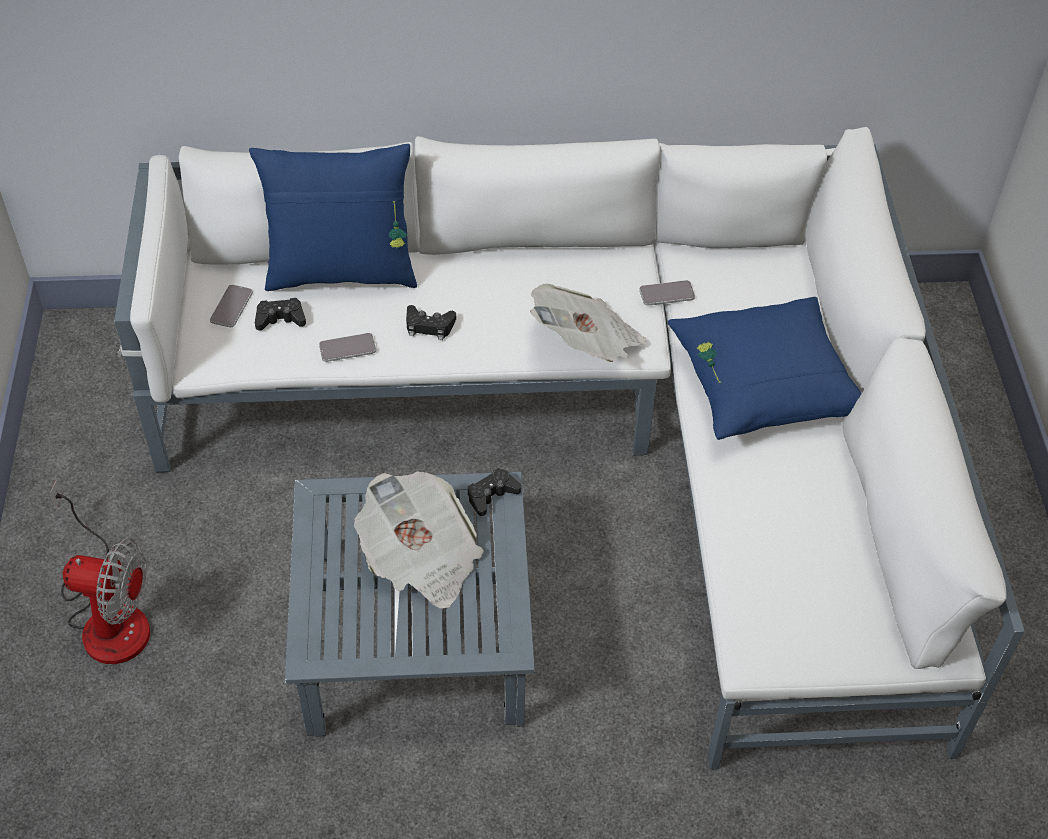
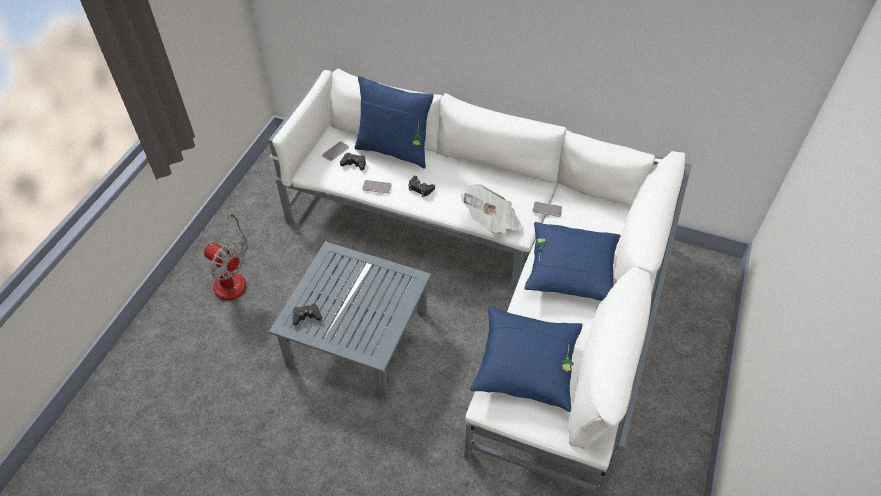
camera: 25 degrees right, 0 degrees up
(421, 558) = (361, 298): newspaper -> none
(492, 495) = (410, 280): black game controller -> black game controller (306, 316)
(778, 569) = (525, 366): none -> blue pillow

